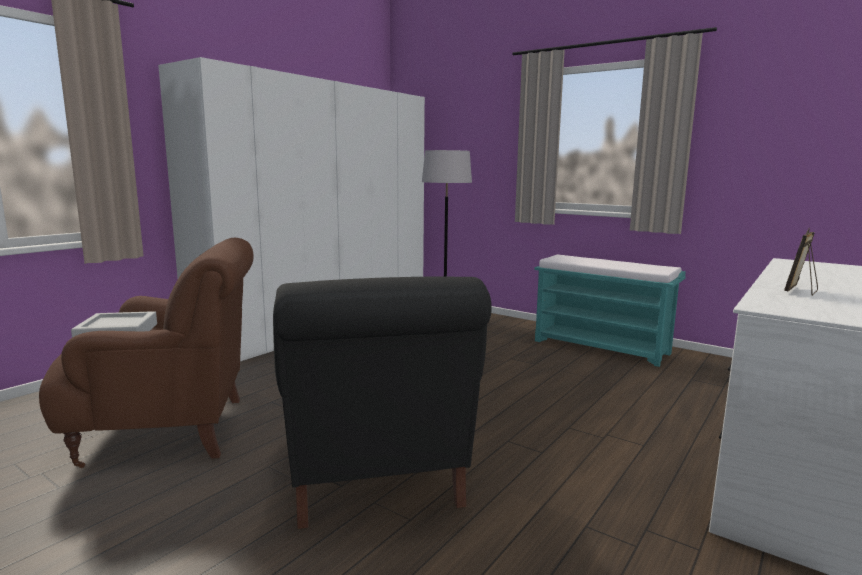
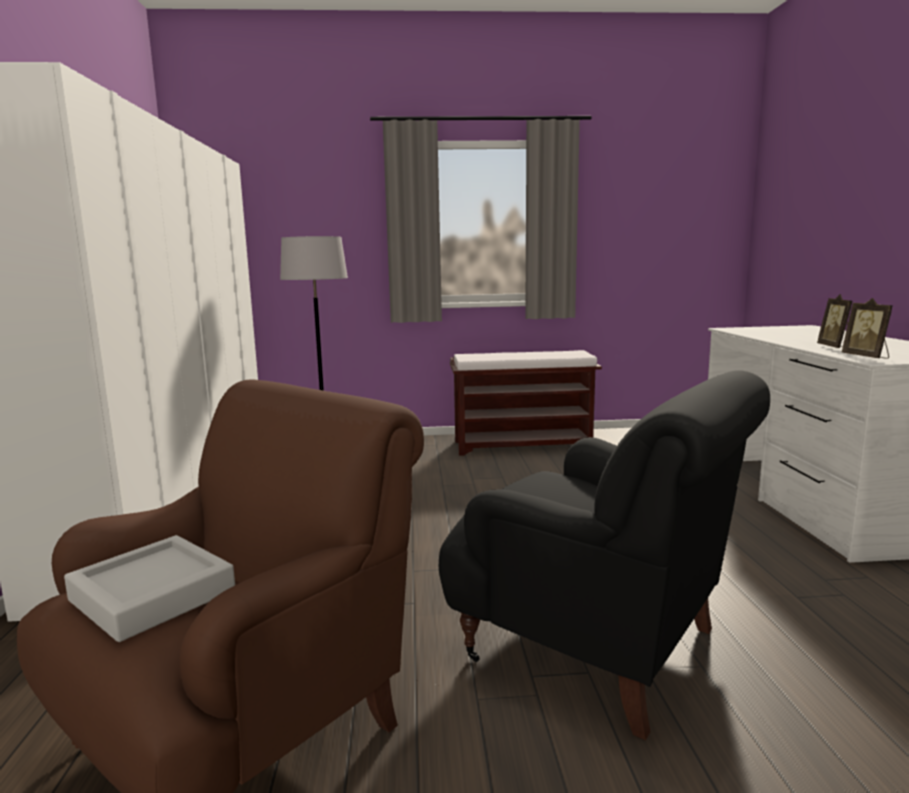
camera: 40 degrees left, 0 degrees up
(602, 347) = (523, 445): turquoise bench -> brown bench
(775, 303) = (866, 357): none -> picture frame

